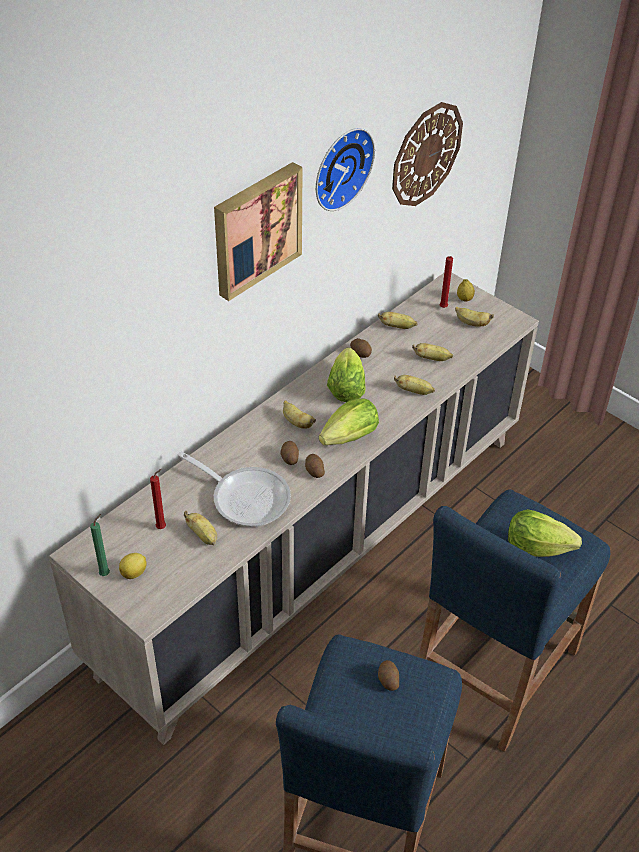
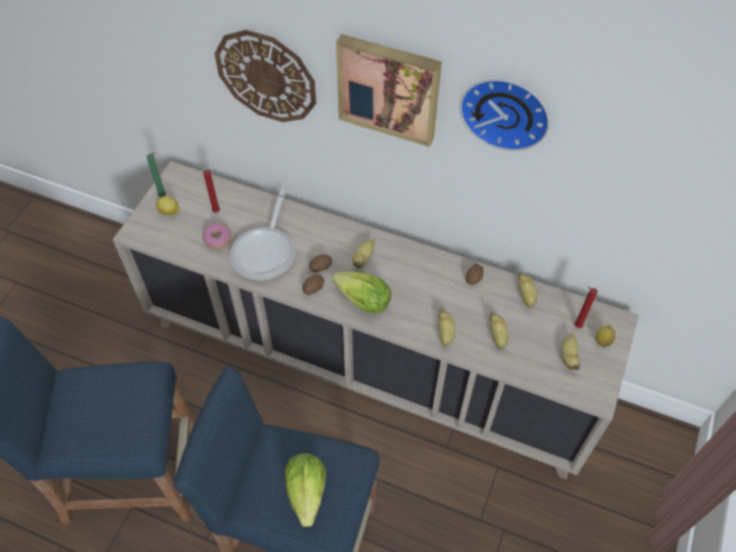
camera: 70 degrees right, 10 degrees up
(203, 536) = (217, 239): banana -> donut
(346, 389) = (421, 281): lettuce -> none
(388, 680) = (128, 409): potato -> none
(426, 154) = (640, 189): wall clock -> wall clock (266, 76)

